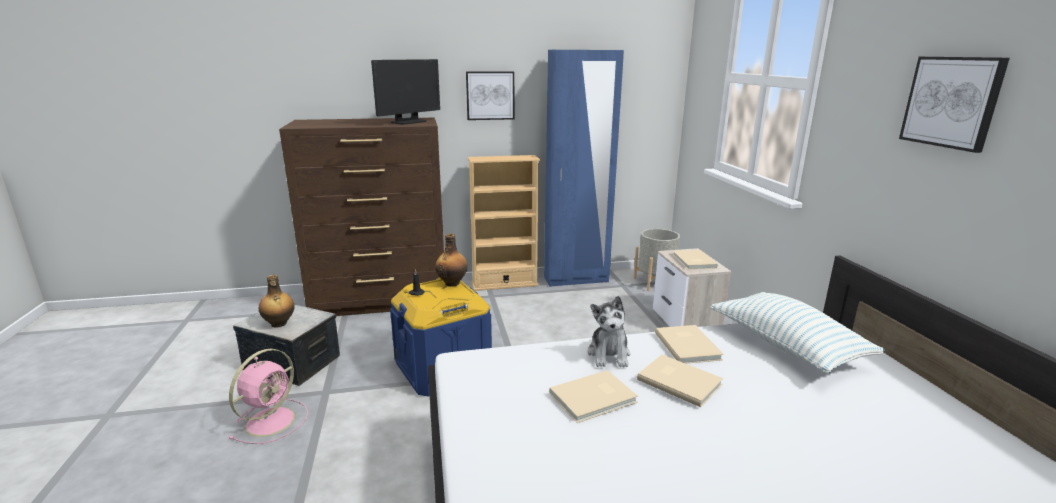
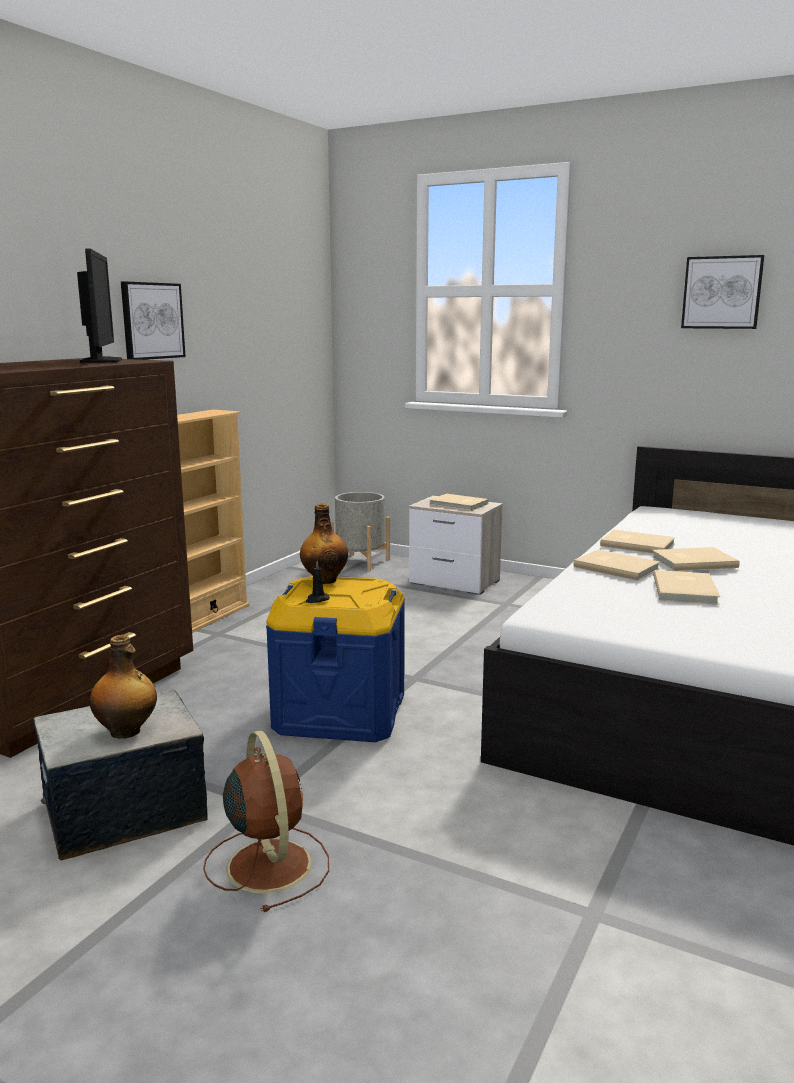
camera: 50 degrees left, 5 degrees down
(272, 420) = (268, 863): pink fan -> brown fan
(576, 280) = (277, 586): blue wardrobe -> none
(609, 354) = (616, 567): plush toy -> beige book
(787, 346) = (678, 524): pillow -> none

